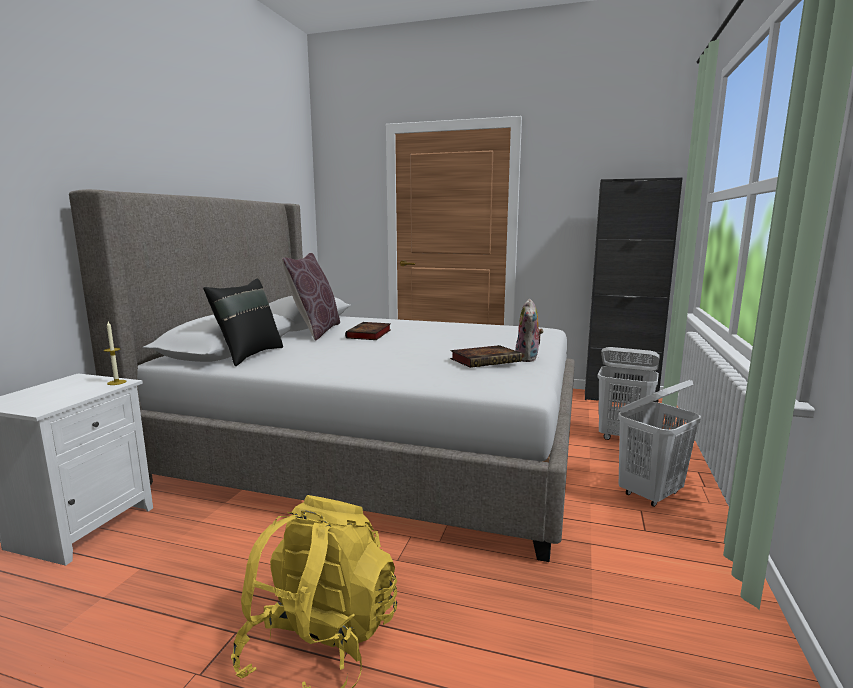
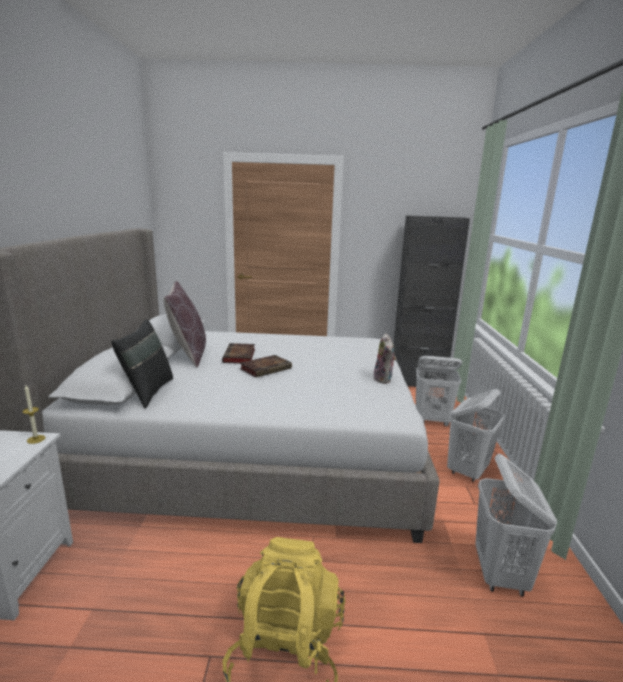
camera: 15 degrees left, 5 degrees up
(486, 360) = (357, 386): book -> book (266, 368)
(649, 613) = (500, 574): none -> white laundry basket

